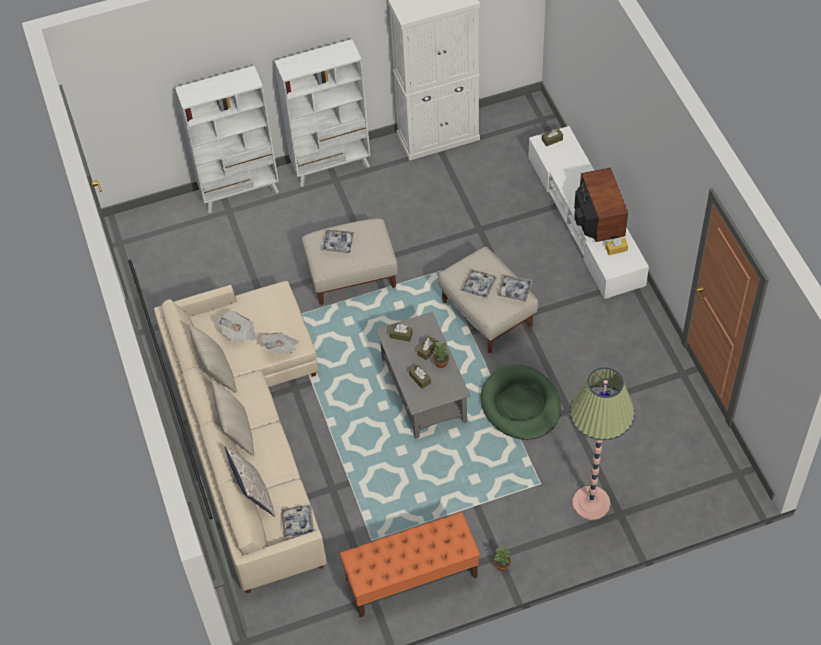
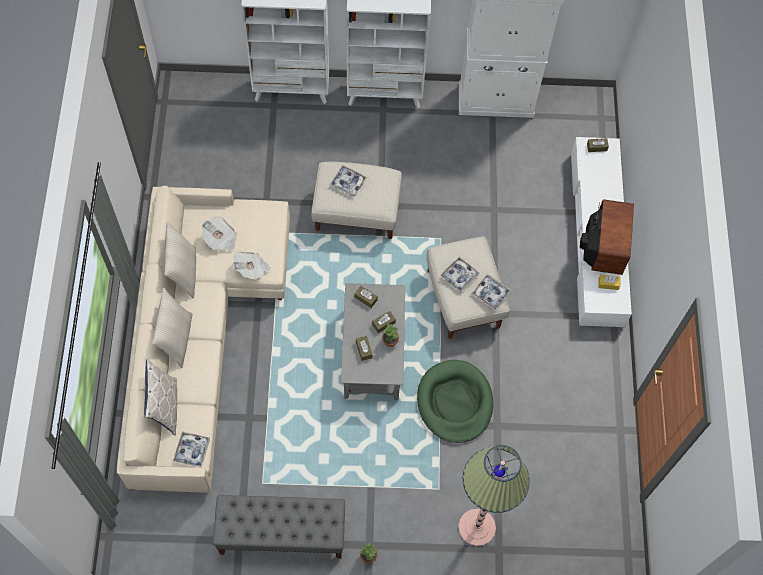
camera: 15 degrees right, 10 degrees up
(411, 577) = (281, 534): orange bench -> grey bench

